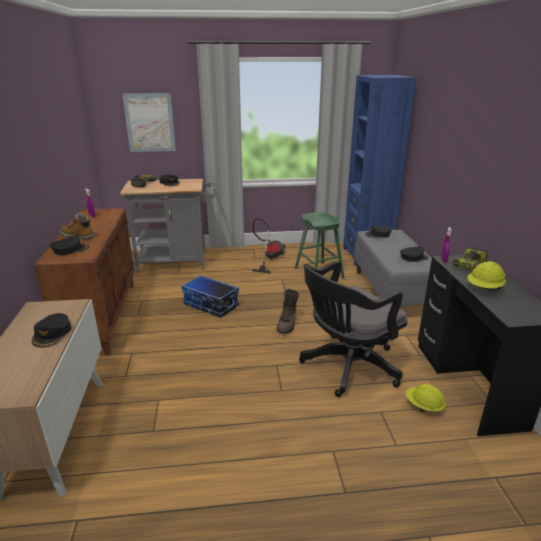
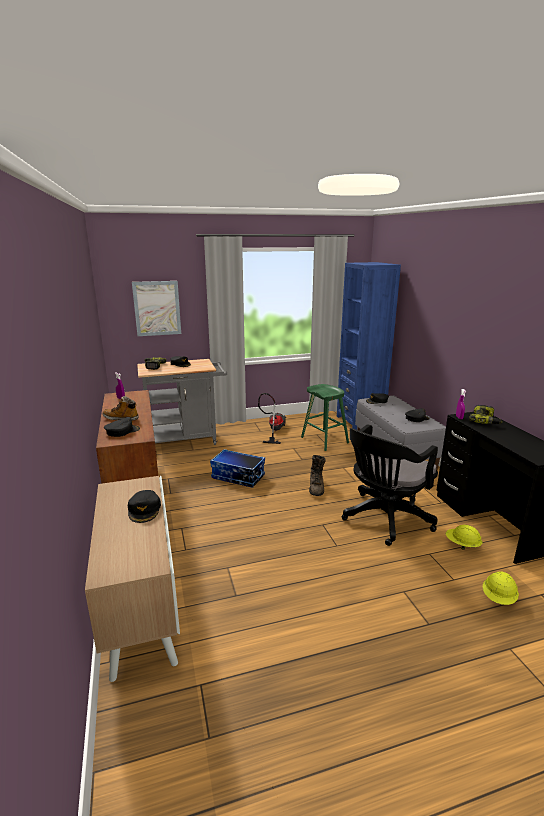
camera: 10 degrees left, 5 degrees down
(484, 289) = (503, 437): yellow hard hat -> yellow hard hat (498, 598)

